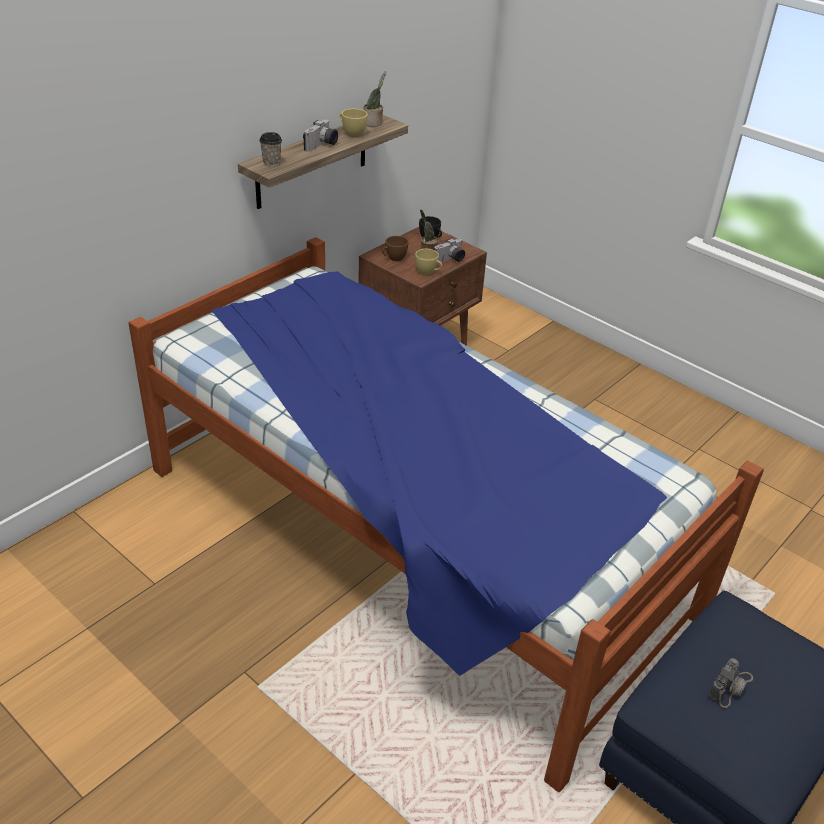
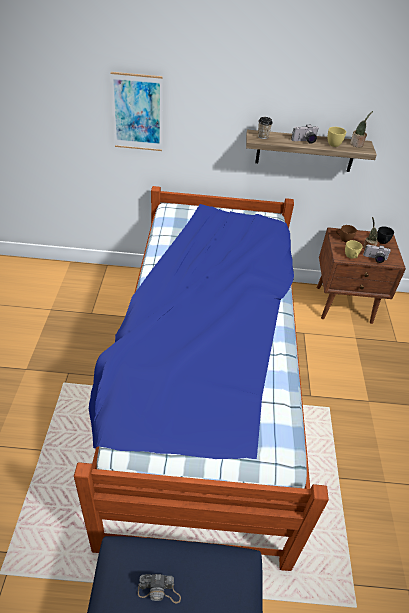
camera: 50 degrees right, 5 degrees up
(79, 209) = (137, 112): none -> picture

